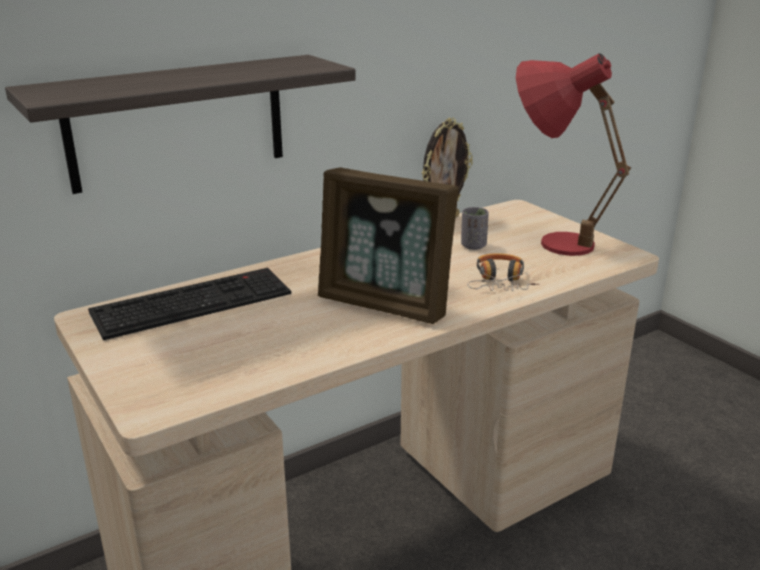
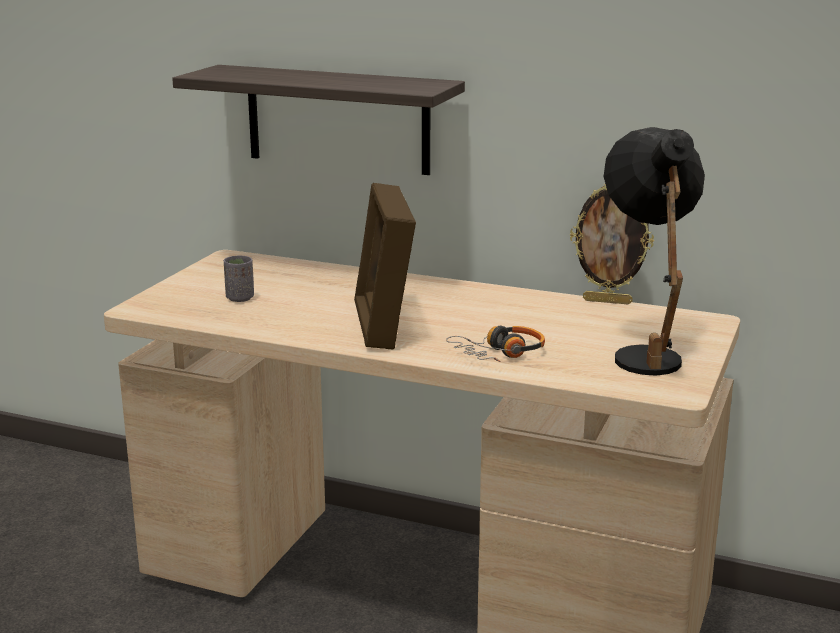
camera: 55 degrees right, 5 degrees down
(193, 301) = (293, 273): keyboard -> none
(473, 246) = (565, 326): grey cup -> grey cup (240, 298)
(549, 239) = (646, 352): red table lamp -> black table lamp

